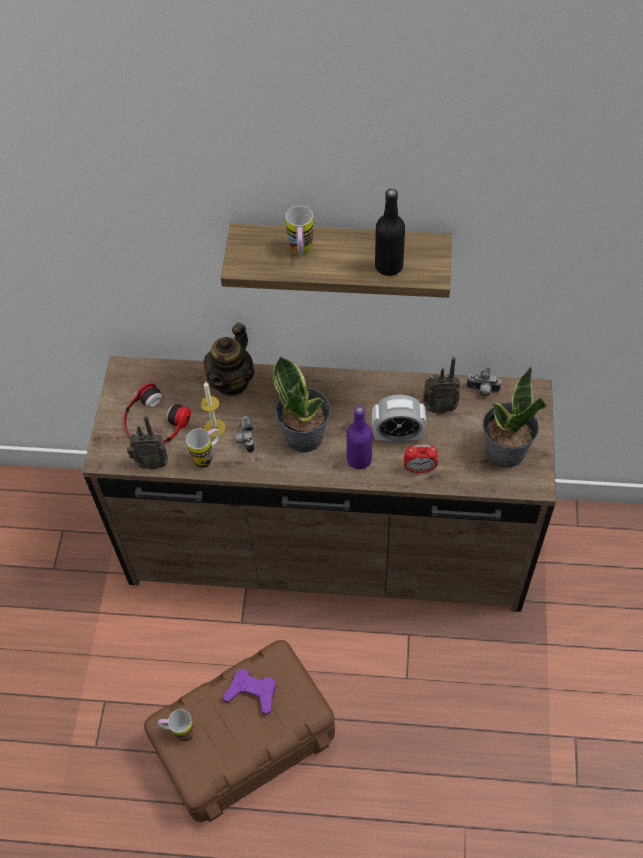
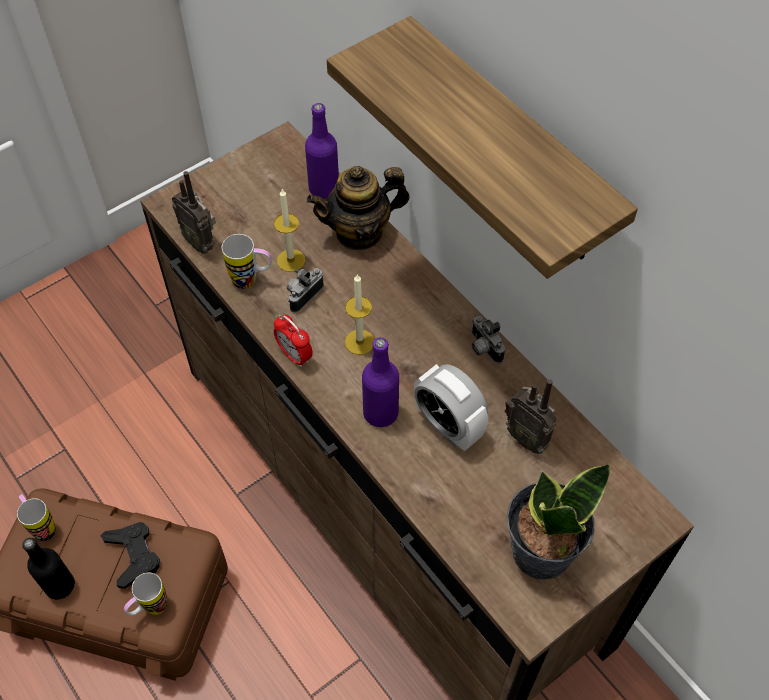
camera: 45 degrees right, 0 degrees up
(154, 422) = (248, 209): headphones -> none
(181, 375) = (324, 188): none -> purple bottle
(252, 693) = (133, 555): purple game controller -> black game controller
(301, 253) = (438, 97): mug -> mug (150, 609)
(305, 436) = (359, 342): potted plant -> candle
(388, 266) = (513, 185): black bottle -> black bottle (60, 585)
(419, 469) = (427, 480): alarm clock -> alarm clock (294, 355)
(482, 391) = (596, 464): camera -> camera (483, 348)

